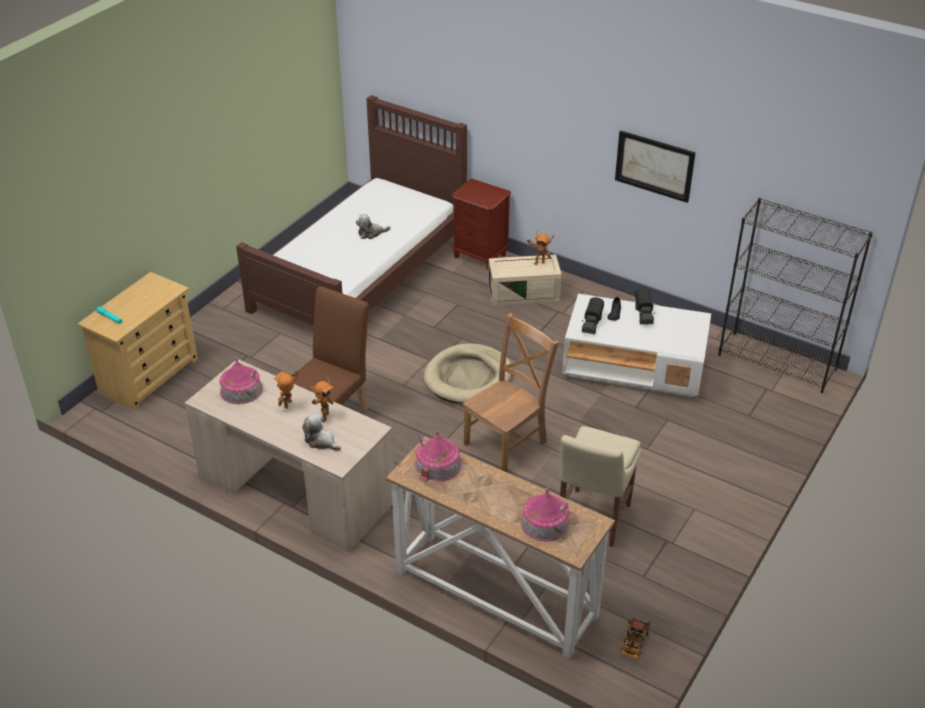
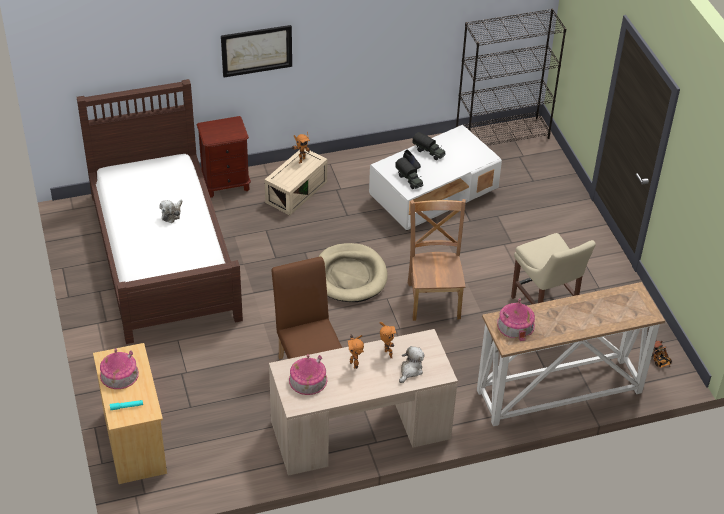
camera: 50 degrees left, 5 degrees up
(321, 441) = (410, 370): plush toy -> plush toy turned 135 degrees clockwise
(545, 522) = (614, 311): toy house -> toy house (119, 374)
(654, 165) = (374, 36): picture -> picture (256, 50)

